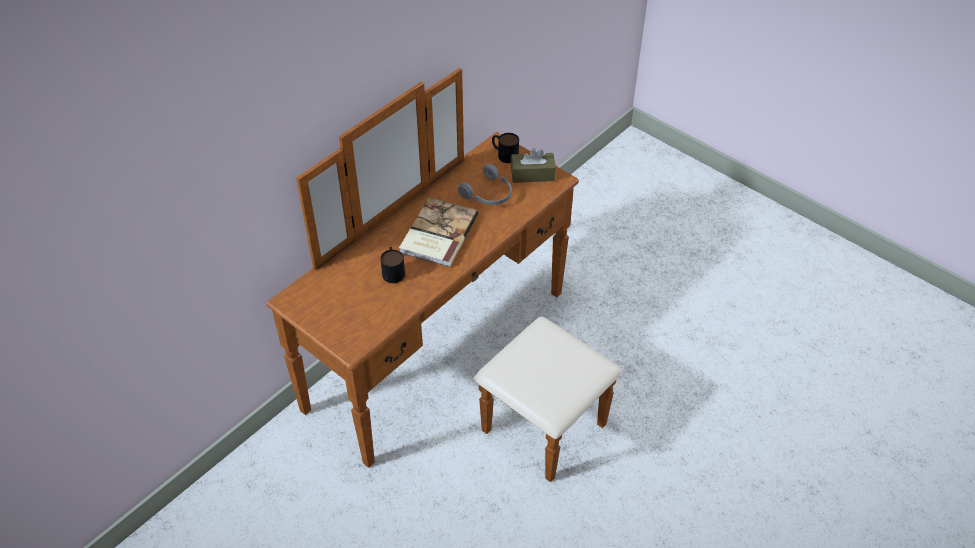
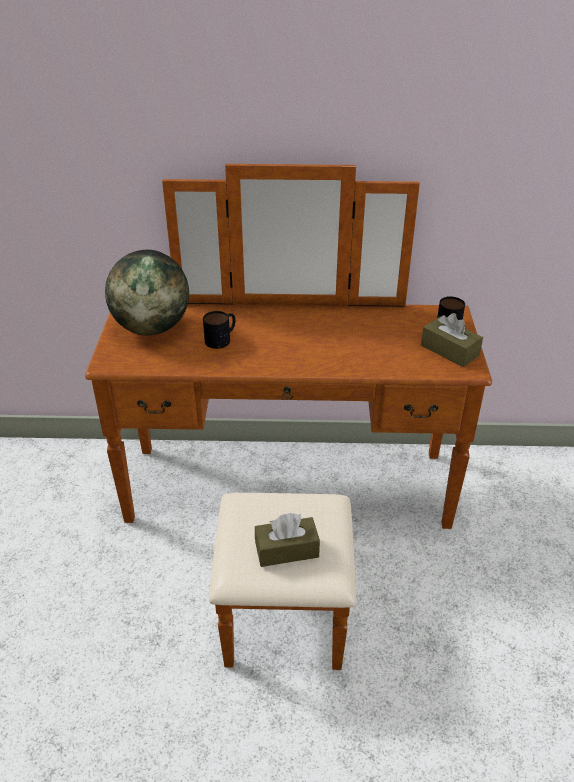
camera: 50 degrees right, 10 degrees down
(334, 300) = (152, 328): none -> globe
(437, 234) = (295, 338): book -> none
(489, 194) = (385, 340): grey headphones -> none
(562, 373) = (286, 550): none -> brown tissue box

